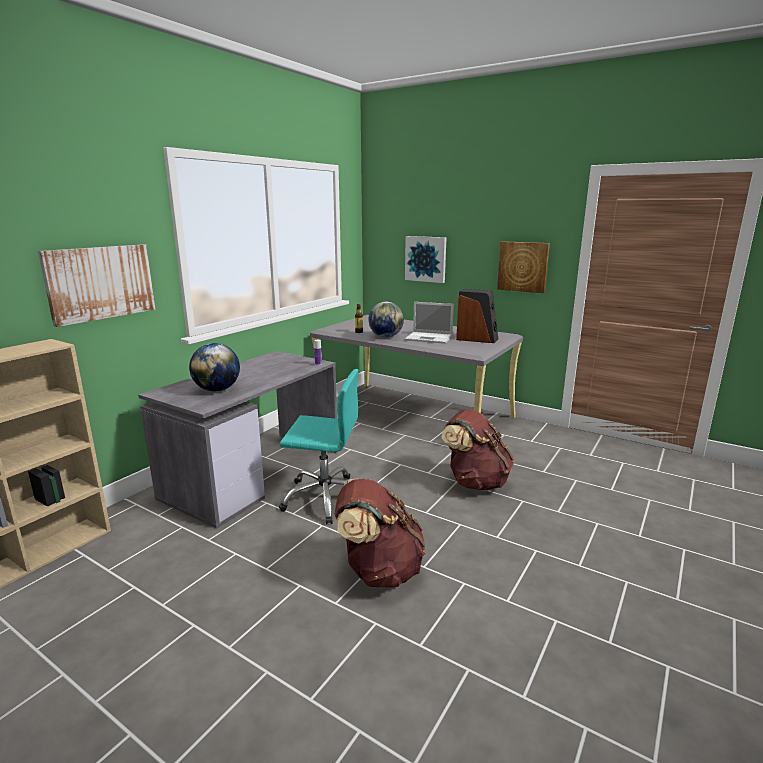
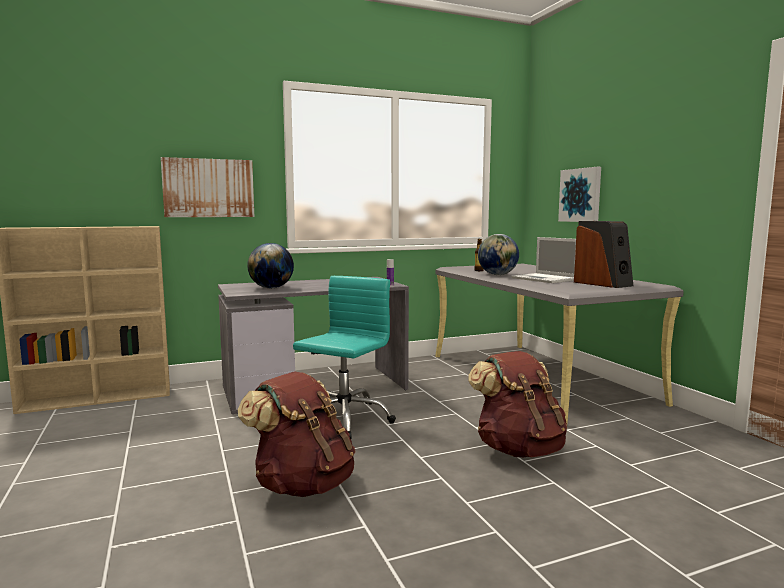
camera: 35 degrees right, 10 degrees down
(325, 498) = (344, 419): turquoise office chair -> turquoise office chair turned 105 degrees counterclockwise
(523, 266) = (685, 194): picture -> none

